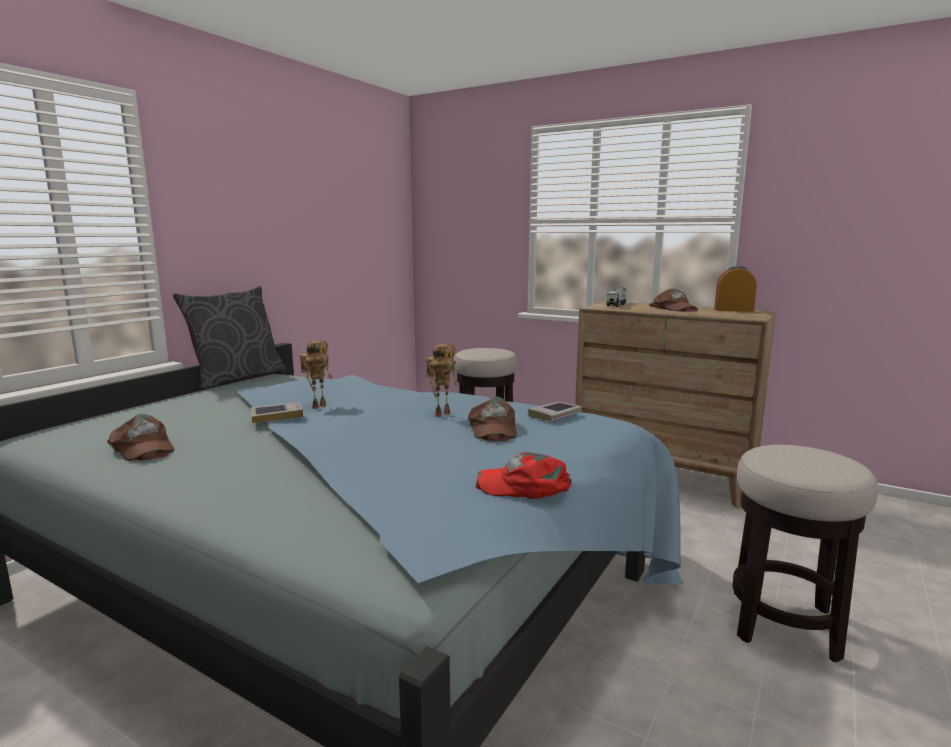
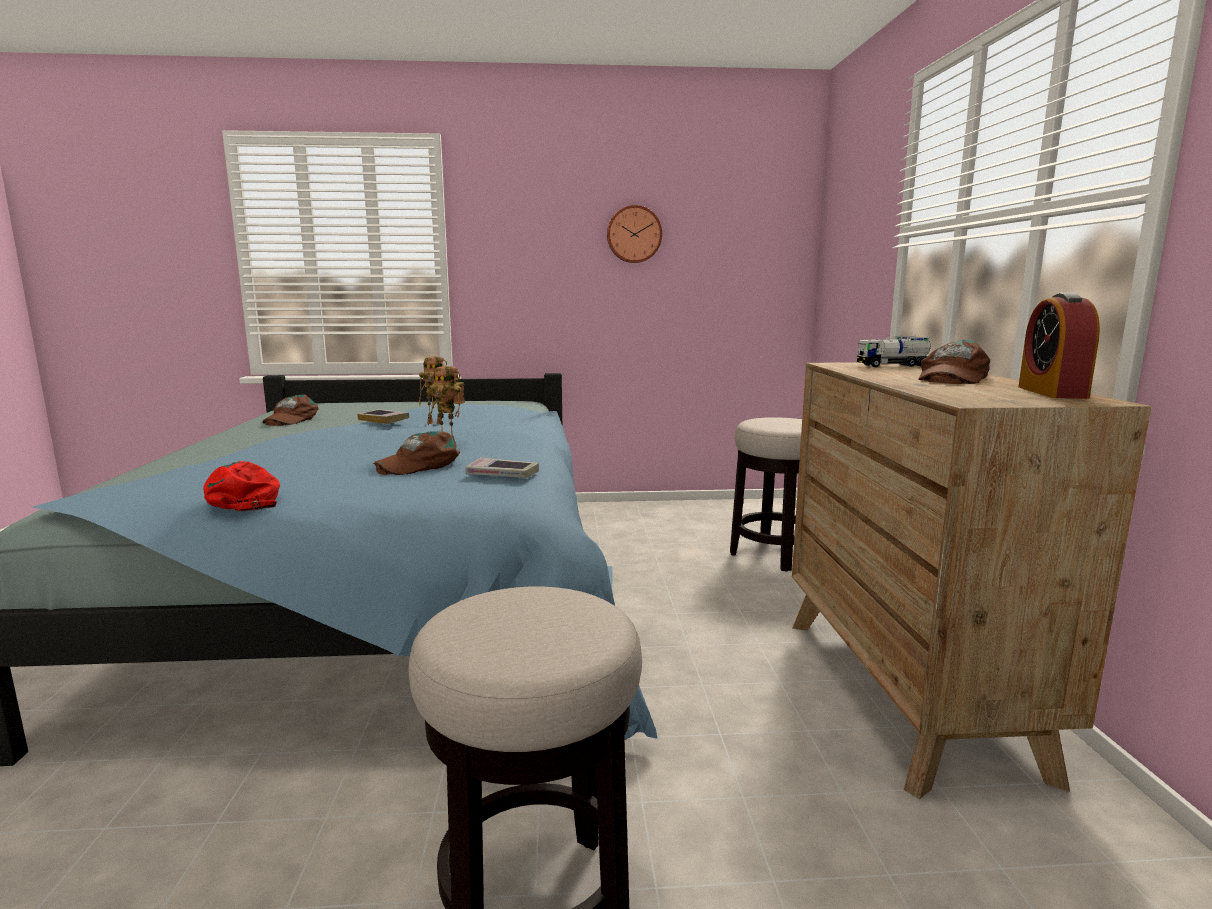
camera: 55 degrees right, 0 degrees up
(237, 378) = (496, 398): grey pillow -> none
(311, 211) = (634, 234): none -> wall clock
(733, 310) = (1052, 392): alarm clock -> alarm clock turned 150 degrees counterclockwise

